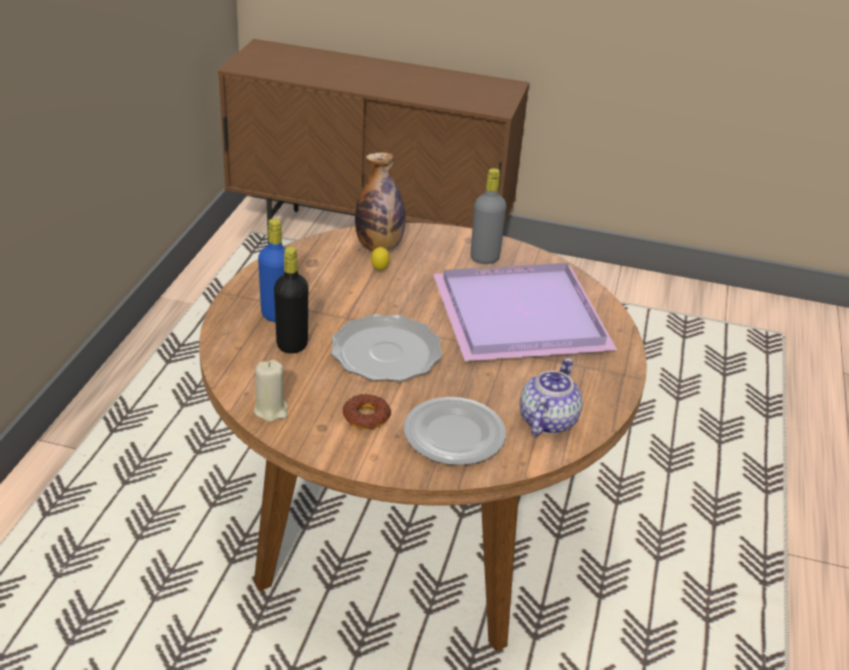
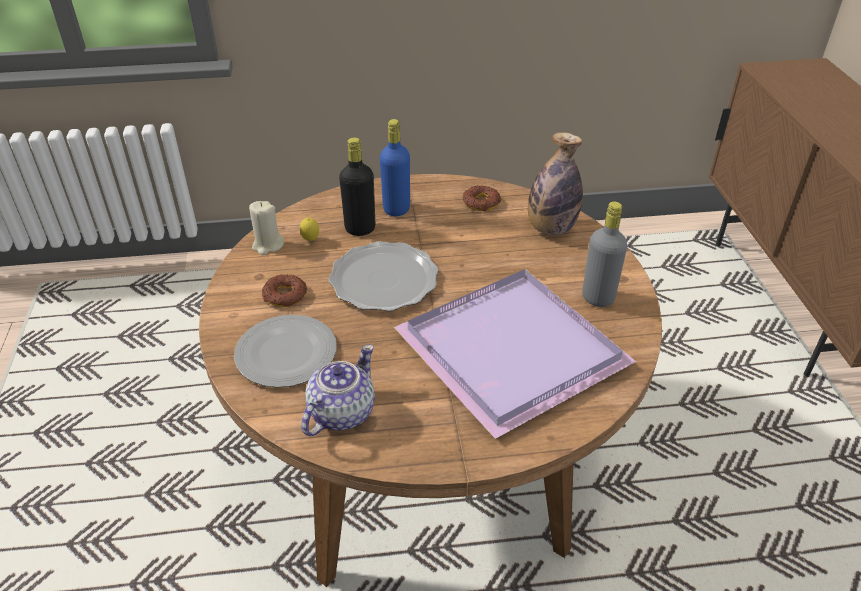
camera: 70 degrees right, 5 degrees up
(309, 266) = (481, 203): none -> donut
(379, 270) = (511, 240): lemon -> lemon (310, 240)
(547, 421) = (340, 413): teapot -> teapot turned 60 degrees counterclockwise

